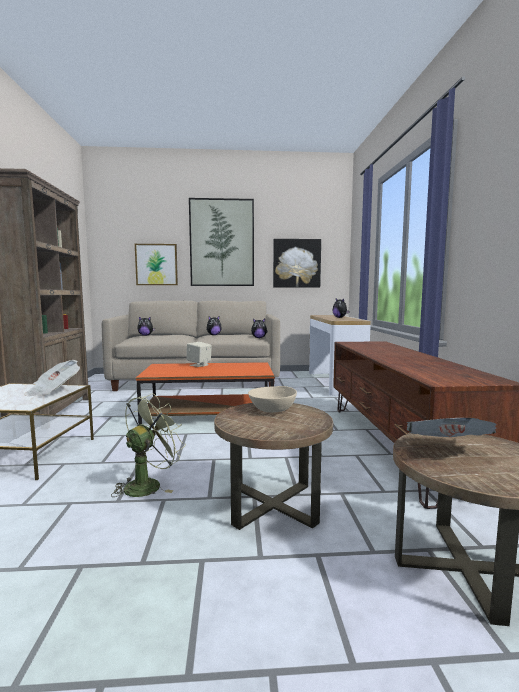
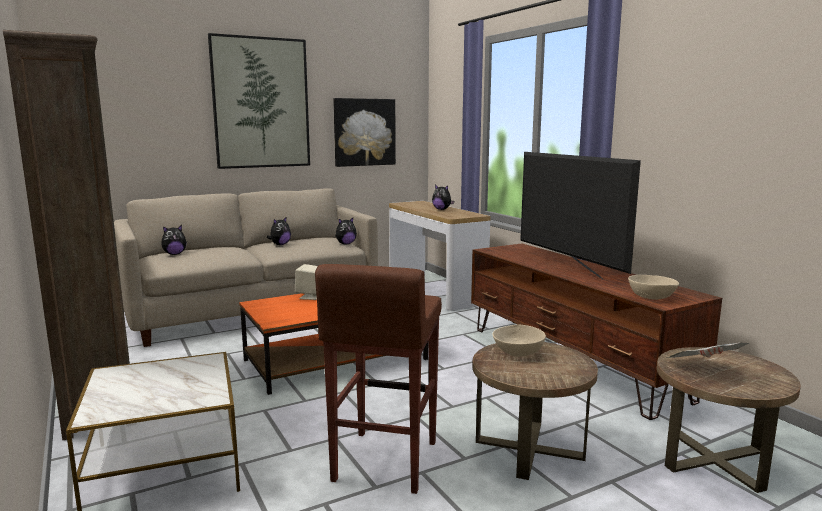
camera: 25 degrees left, 5 degrees up
(53, 391) = (196, 370): newspaper -> none
(148, 484) = (384, 461): green fan -> brown stool
(156, 264) = (160, 137): picture -> none
(395, 355) = (569, 267): none -> television
(438, 377) = (651, 297): none -> beige bowl

